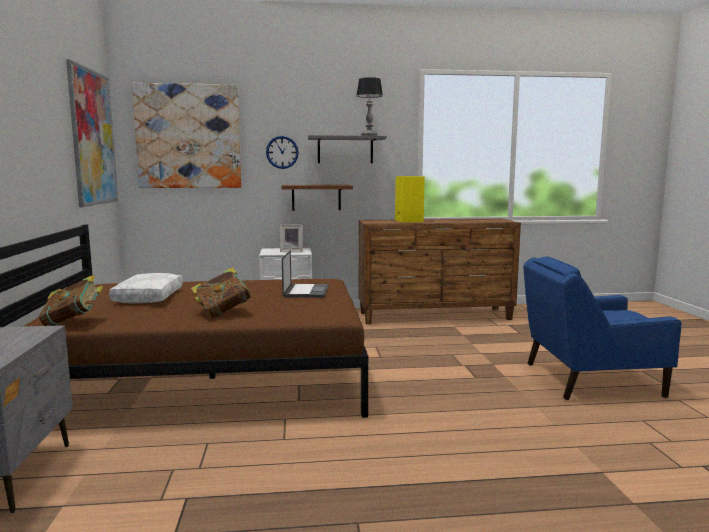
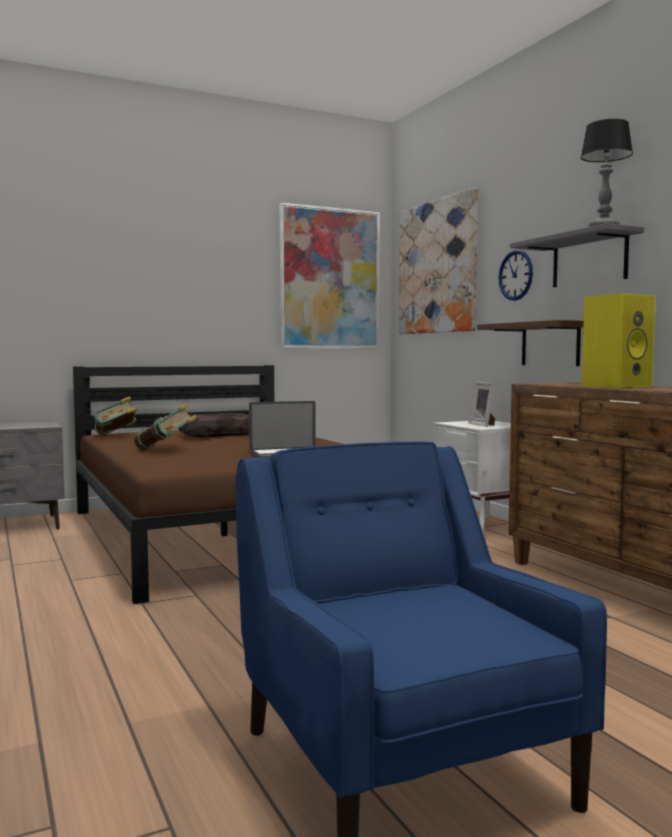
camera: 70 degrees right, 5 degrees down
(147, 297) = (218, 435): white pillow -> brown pillow

